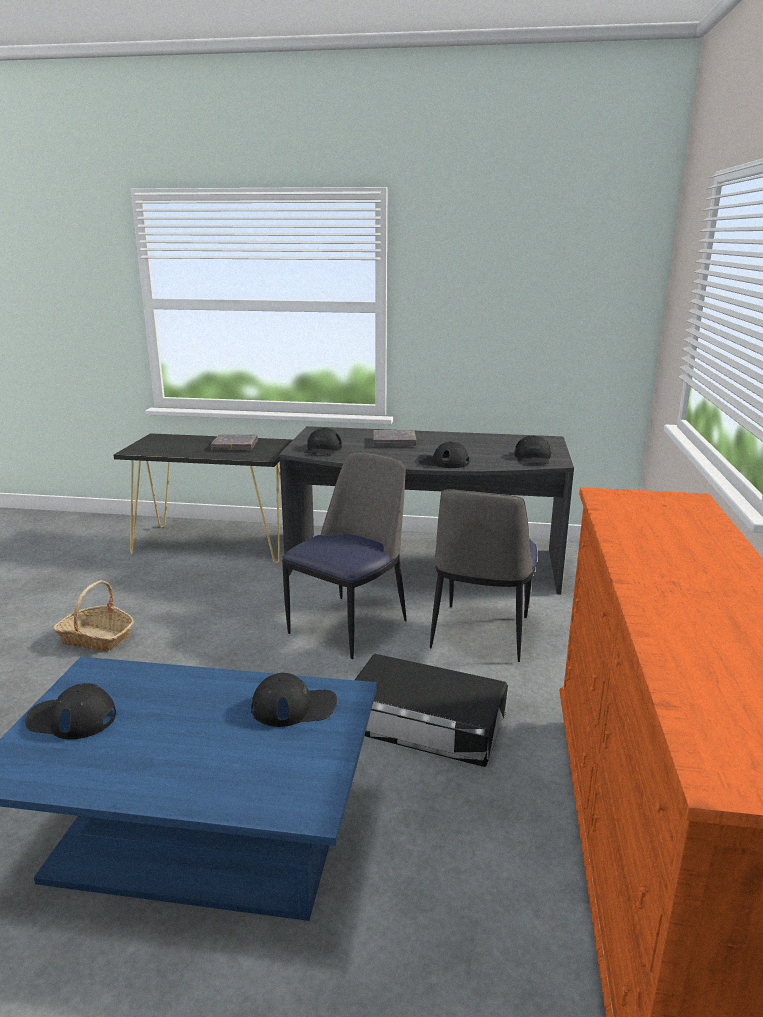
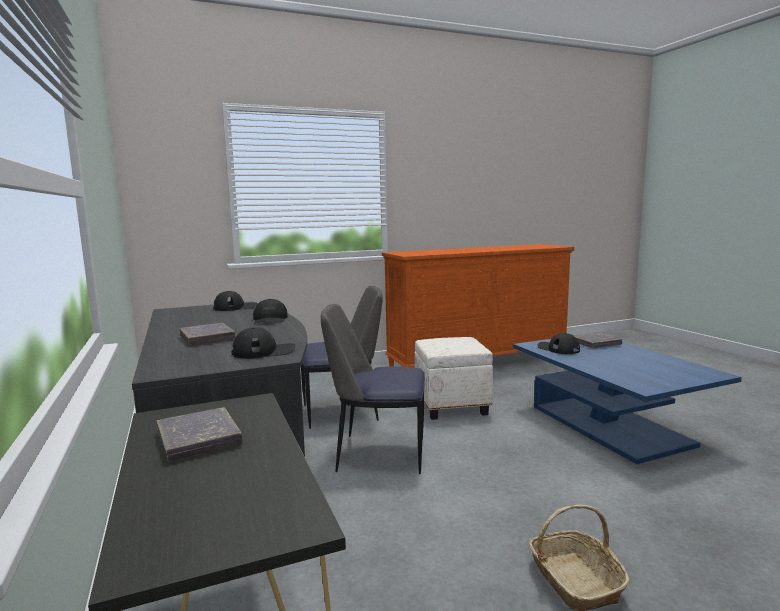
camera: 120 degrees left, 10 degrees down
(72, 718) = (667, 376): black cap -> none
(266, 773) = (595, 343): none -> grey book
(425, 721) = (452, 406): black storage box -> white ottoman

